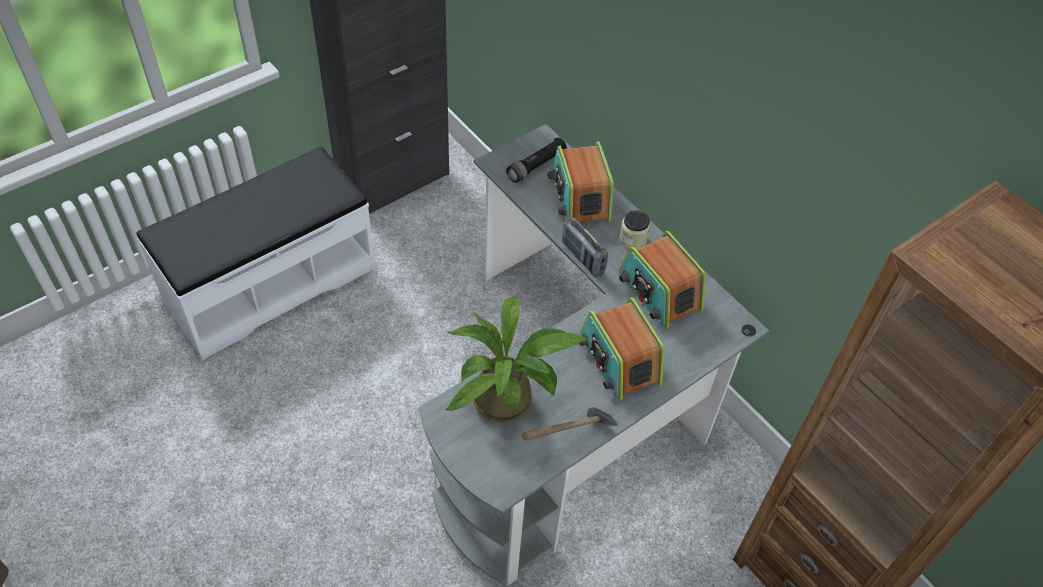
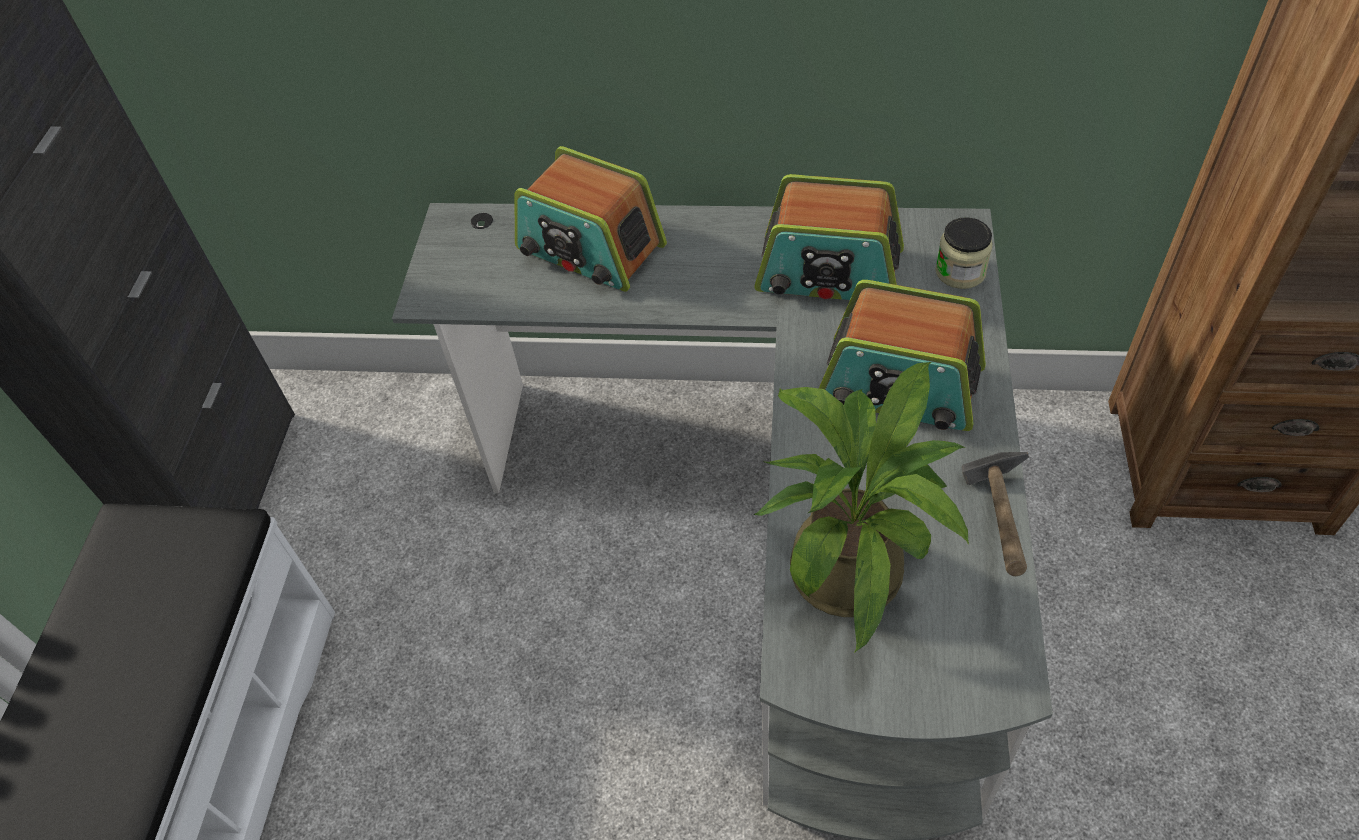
camera: 40 degrees left, 0 degrees up
(536, 166) = (487, 257): black flashlight -> none
(582, 258) = (692, 312): radio -> none
(633, 239) = (717, 241): jar -> jar (960, 272)

